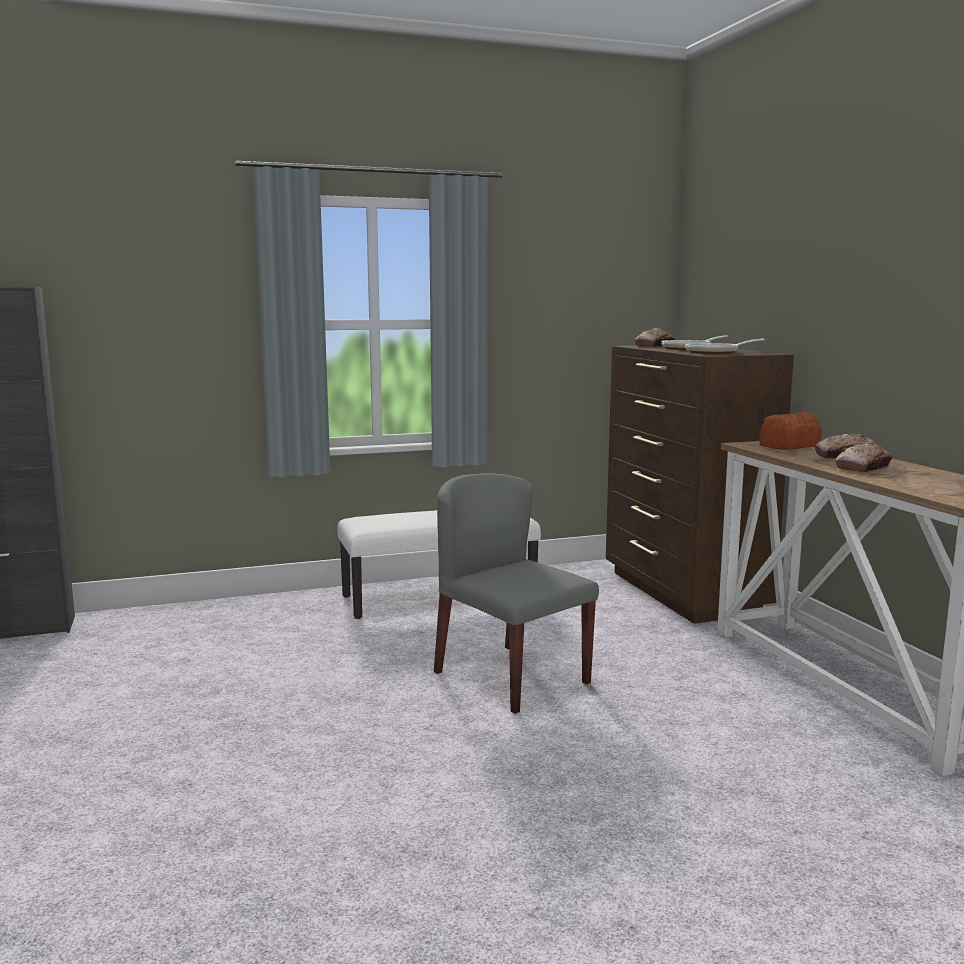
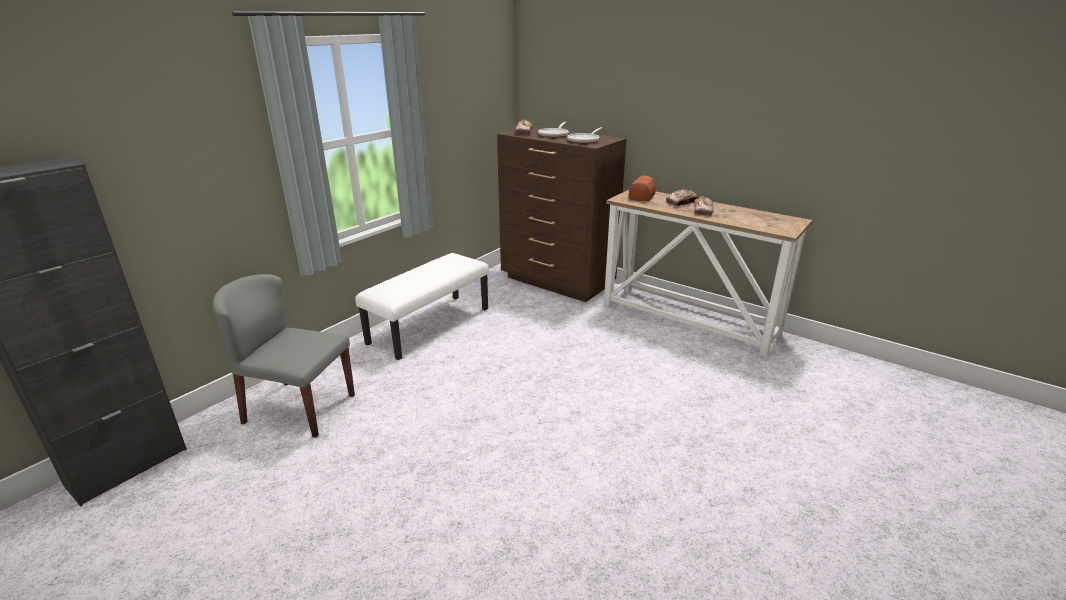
camera: 35 degrees left, 15 degrees up
(510, 677) = (540, 370): grey chair -> grey chair (299, 408)

